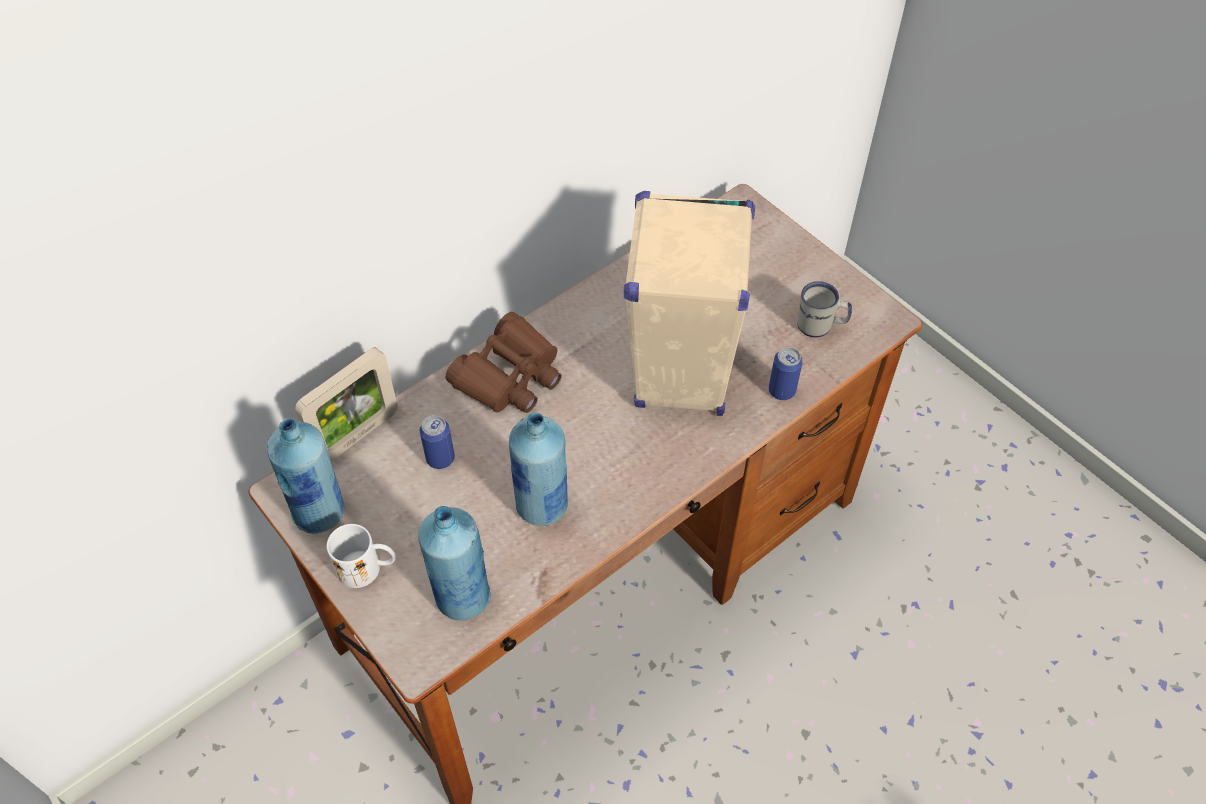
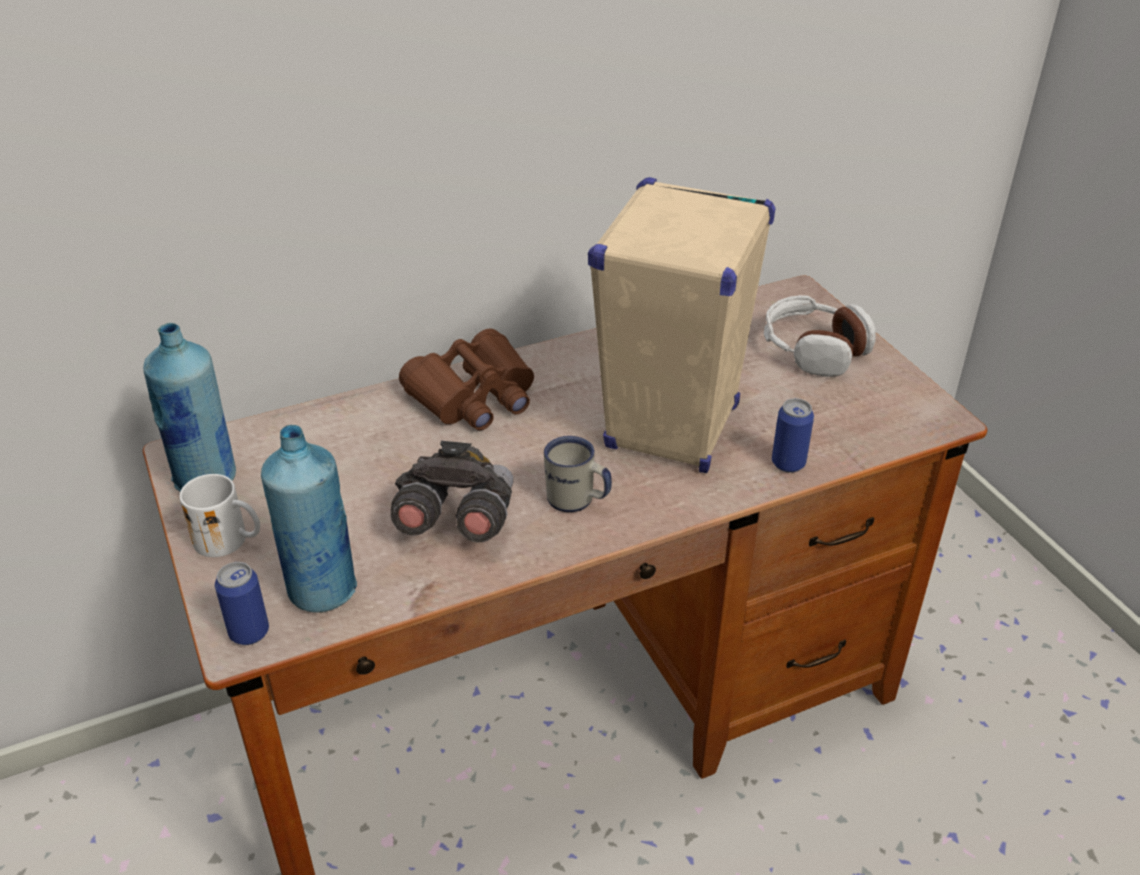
camera: 15 degrees right, 15 degrees down
(357, 436) = (282, 419): picture frame -> none
(440, 459) = (362, 455): can -> can (249, 632)
(542, 506) = (456, 520): blue bottle -> grey binoculars
(771, 267) = (813, 349): none -> headphones
(820, 326) = (856, 411): white mug -> white mug (577, 501)

